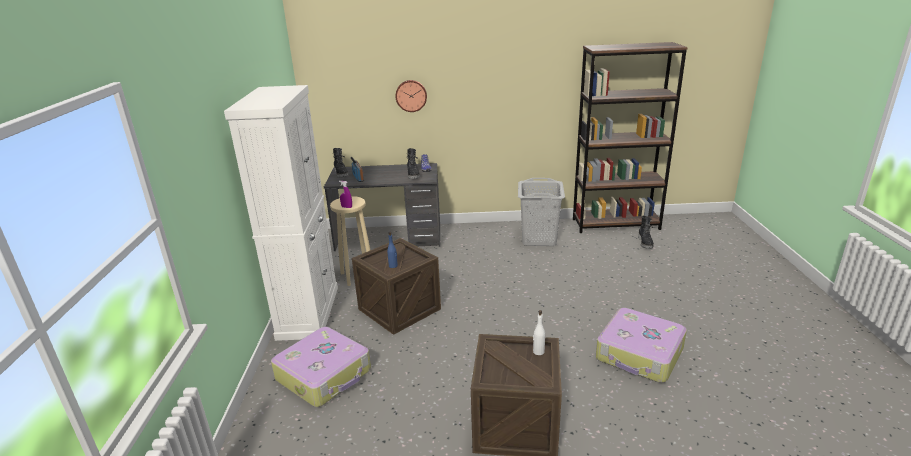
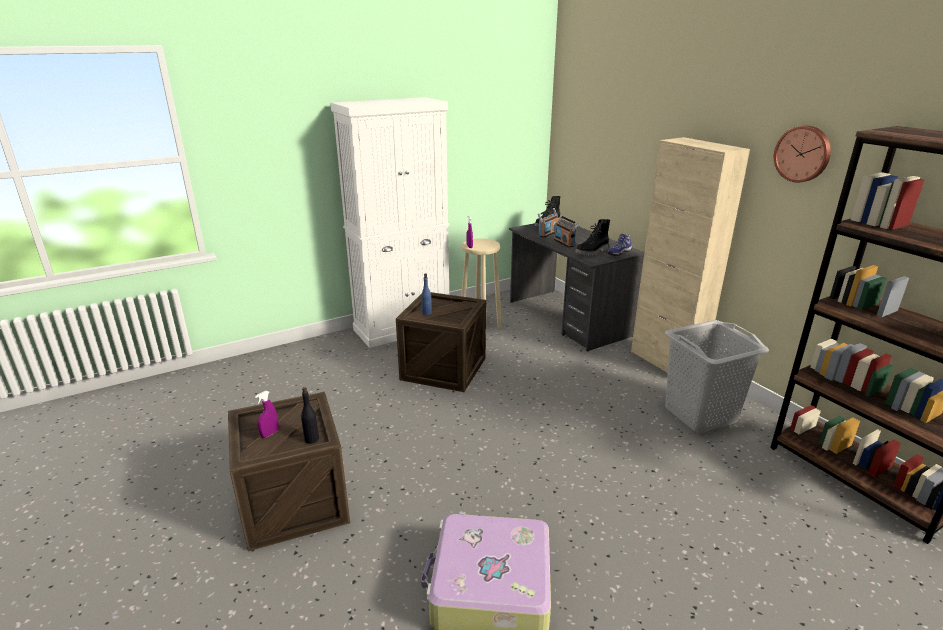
camera: 60 degrees right, 0 degrees up
(325, 375) = (320, 368): suitcase -> none
(384, 178) = (564, 243): none -> radio
(411, 95) = (640, 155): wall clock -> wall clock (803, 154)
(480, 227) = (666, 362): none -> beige cabinet
(521, 369) = (270, 434): none -> purple spray bottle
(538, 351) = (311, 439): white bottle -> black bottle
(645, 243) = (842, 531): black boot -> none

